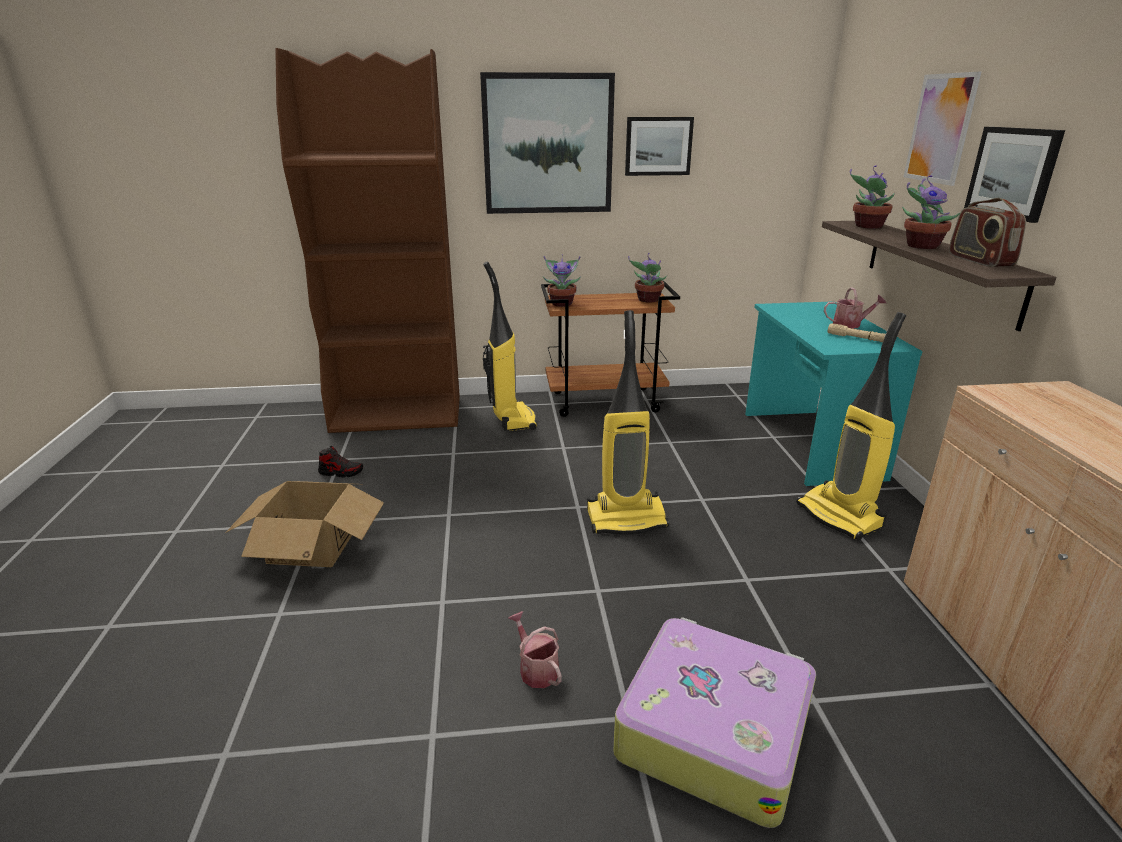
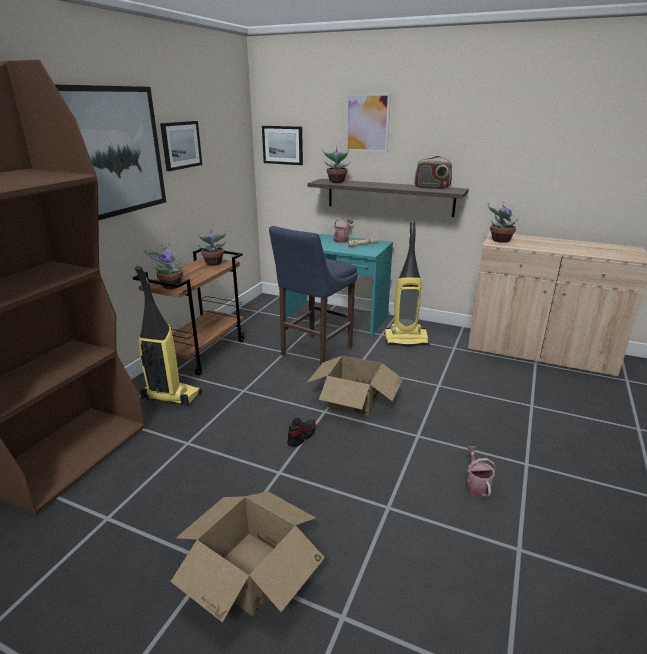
camera: 60 degrees left, 0 degrees up
(341, 472) = (136, 522): shoe -> shoe (301, 436)
(536, 669) = (476, 484): watering can -> watering can turned 90 degrees clockwise
(626, 518) = (354, 399): vacuum cleaner -> cardboard box
(695, 459) = (314, 352): none -> blue stool
(712, 730) = (542, 441): suitcase -> none
(920, 246) = (392, 186): potted plant -> potted plant (499, 240)
(1013, 172) = (428, 143): picture -> picture (283, 145)

